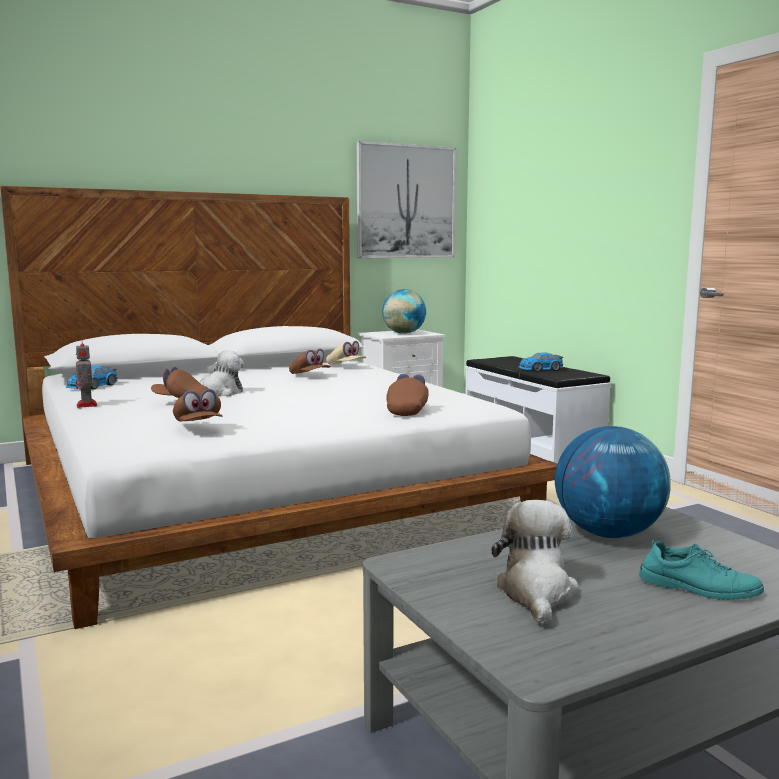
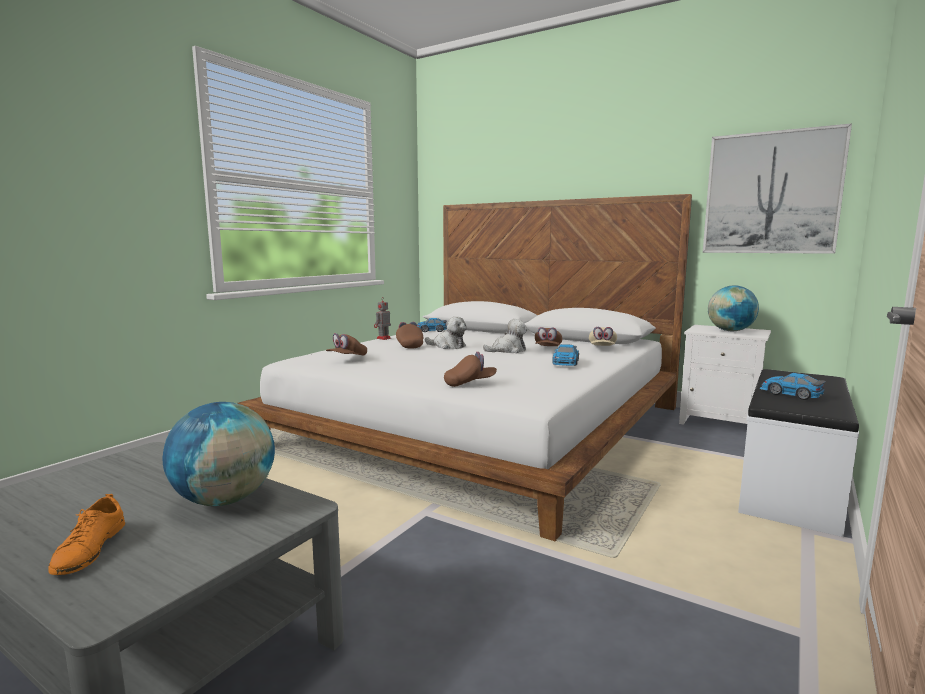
camera: 60 degrees right, 0 degrees up
(381, 381) = (565, 363): none -> toy car
(536, 593) = (89, 492): plush toy -> plush toy (508, 350)
(699, 587) = (89, 549): turquoise shoe -> orange shoe

